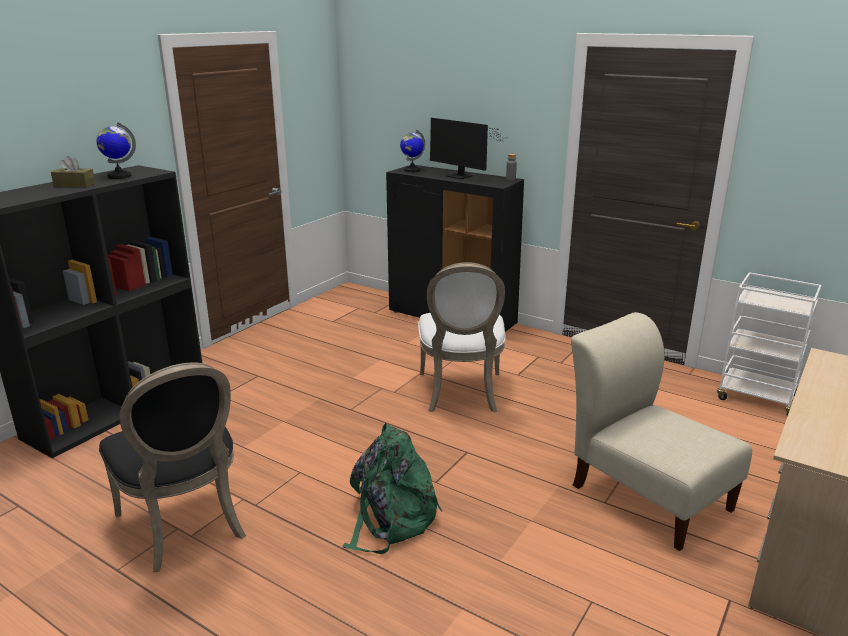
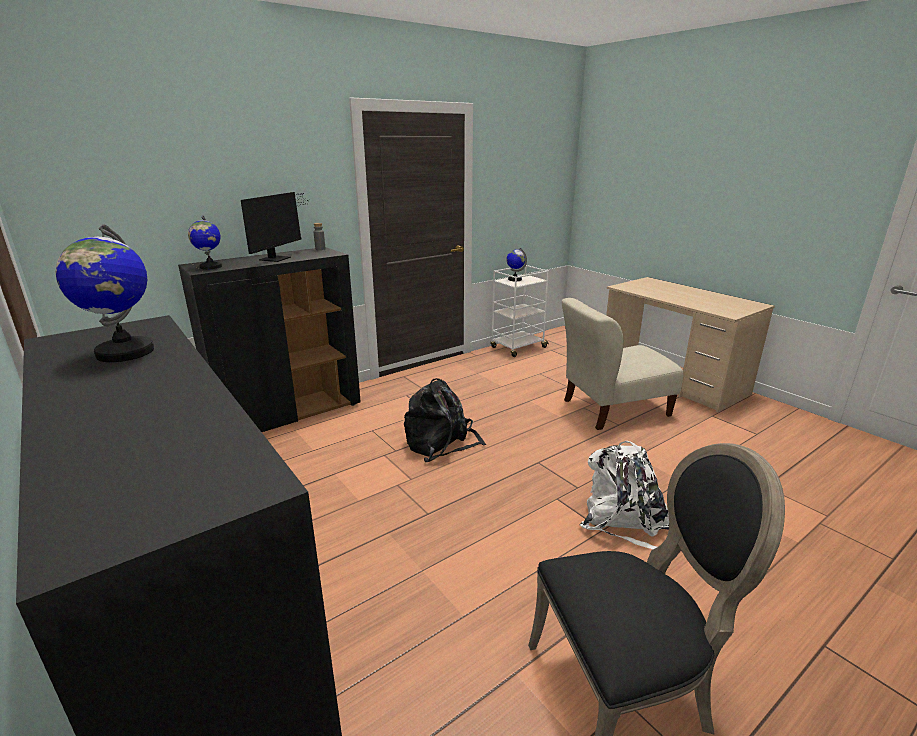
camera: 70 degrees left, 0 degrees up
(74, 185) = (136, 392): brown tissue box -> none
(390, 518) = (626, 522): green backpack -> white backpack
(461, 177) = (278, 258): monitor -> monitor turned 45 degrees counterclockwise
(461, 393) = (441, 443): white chair -> black backpack
(773, 296) = (514, 279): none -> globe

